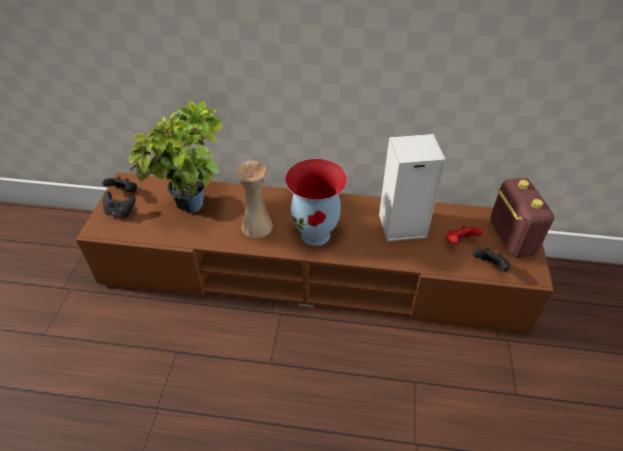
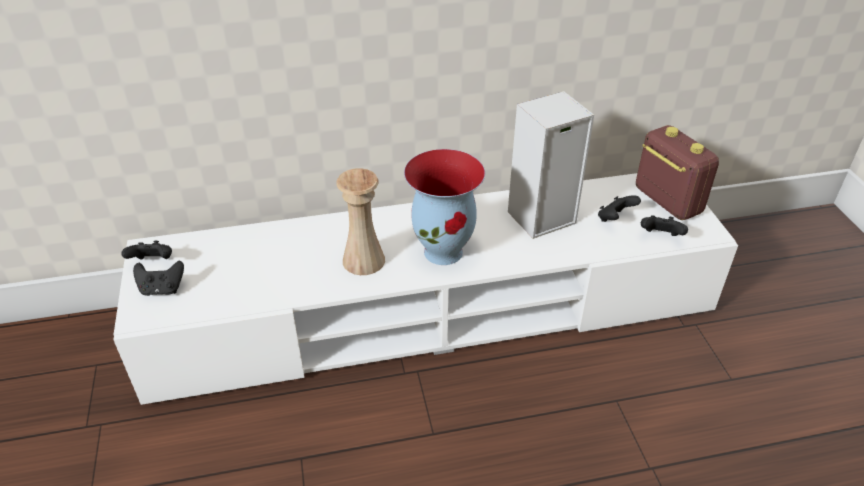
camera: 20 degrees left, 5 degrees down
(193, 209) = (266, 261): potted plant -> none
(312, 272) = (433, 311): brown tv stand -> white tv stand
(459, 242) = (614, 219): red game controller -> black game controller

